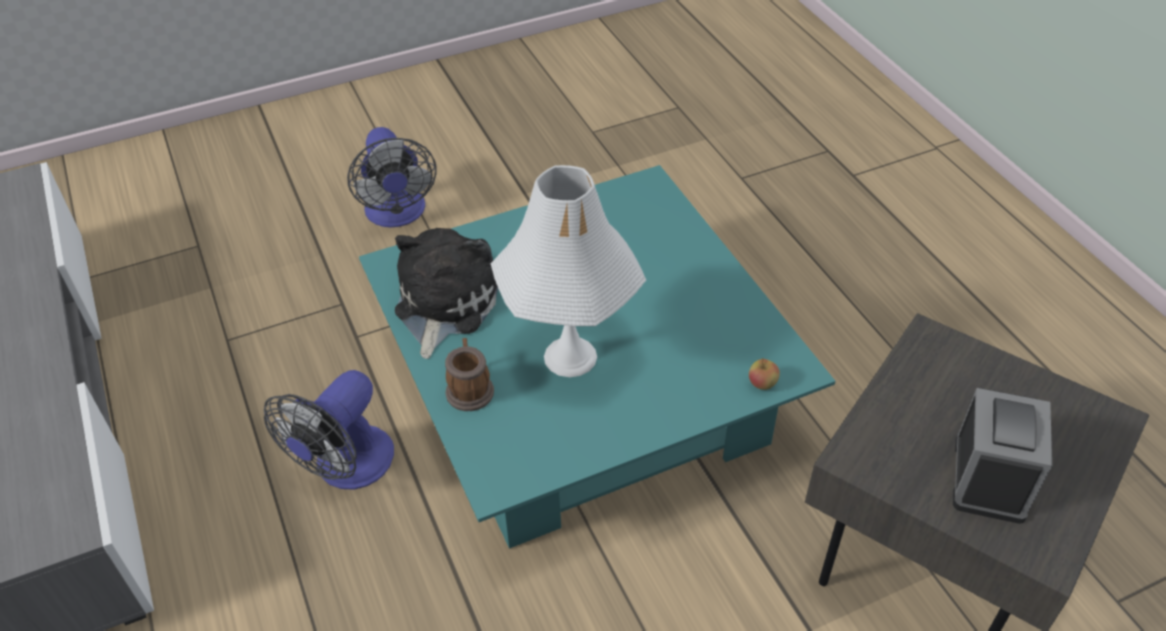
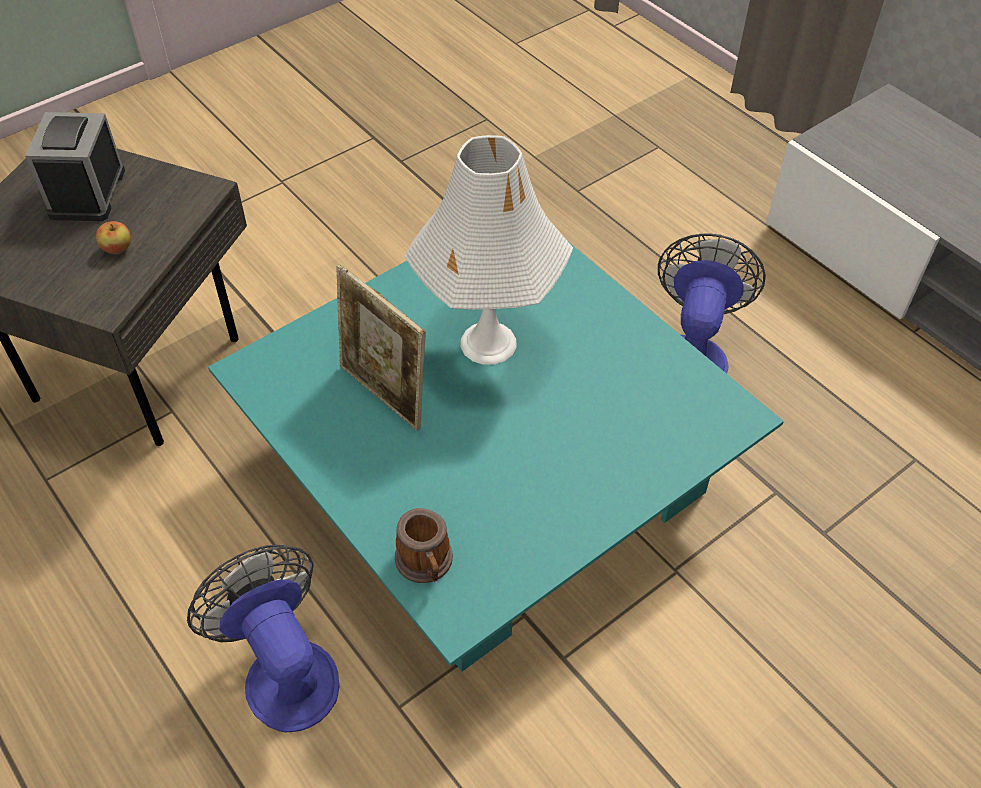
camera: 165 degrees right, 5 degrees up
(397, 214) = (853, 704): fan -> fan (284, 670)
(443, 304) = (648, 376): plush toy -> none
(469, 388) = (576, 295): mug -> mug (426, 564)
(674, 327) = (384, 395): none -> picture frame
(762, 384) = (285, 349): apple -> apple (118, 249)

